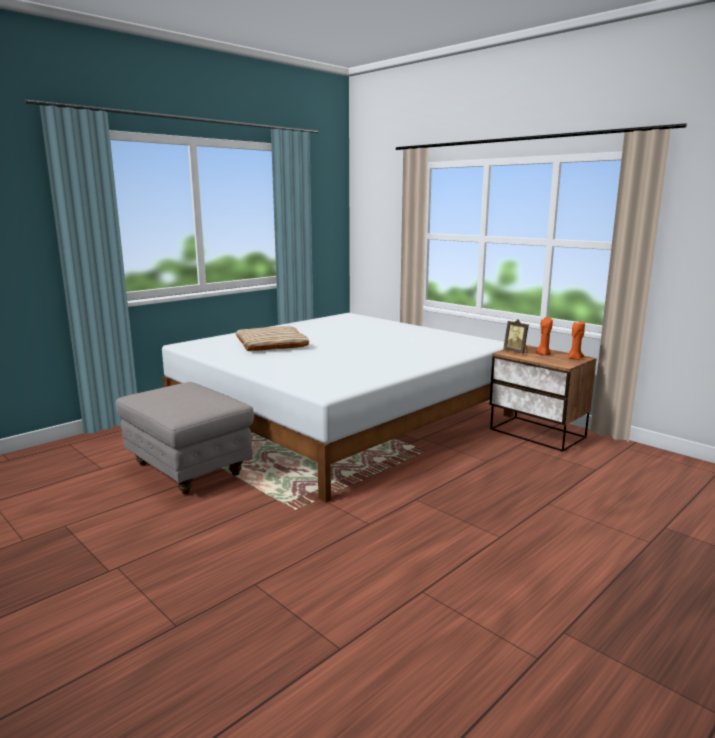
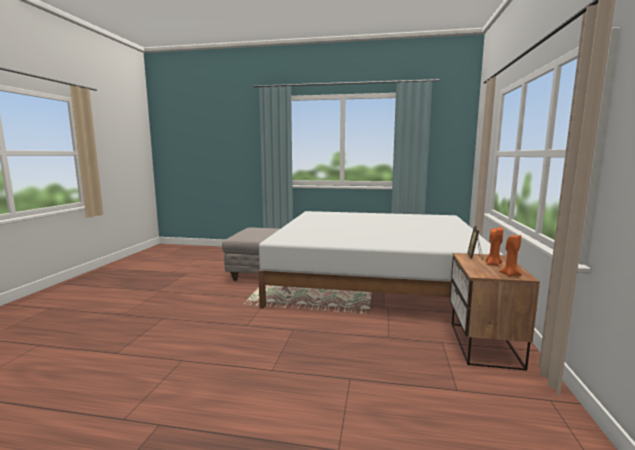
camera: 55 degrees right, 5 degrees down
(272, 345) = (343, 219): beige pillow -> none

